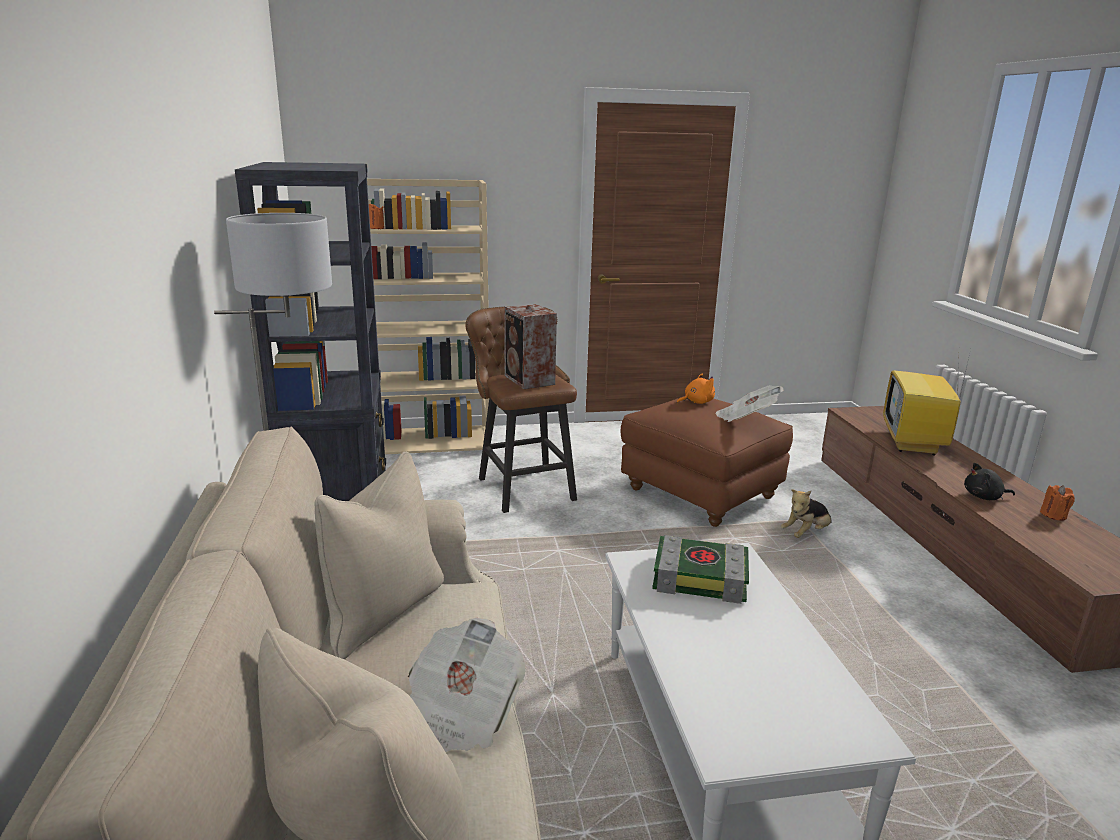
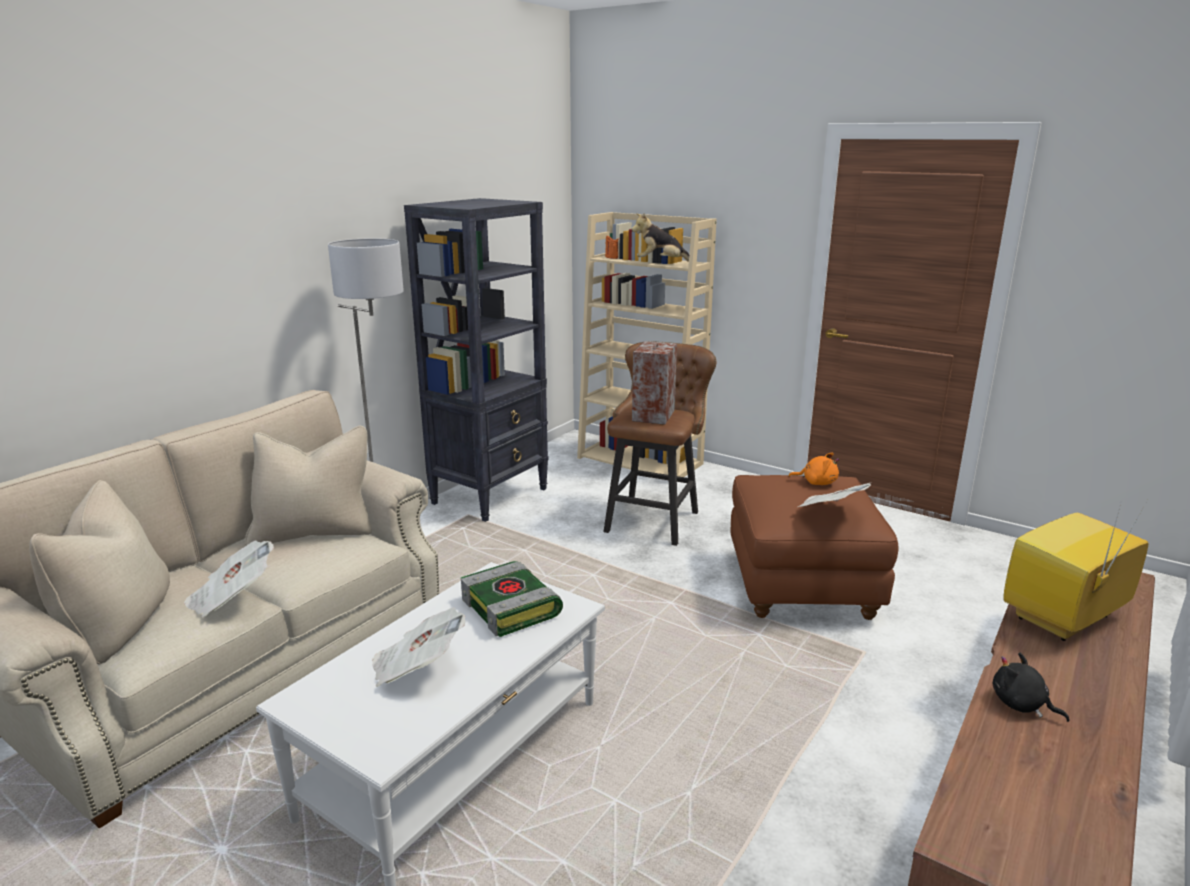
camera: 45 degrees right, 0 degrees up
(744, 661) = (417, 667): none -> newspaper
(806, 533) = (846, 666): plush toy -> plush toy (661, 263)
(1053, 515) = (1084, 767): orange candle -> none

